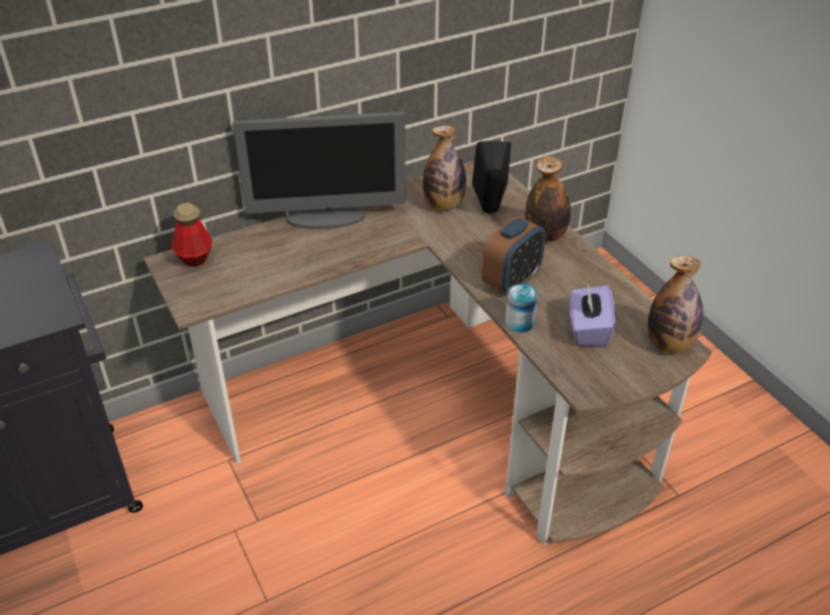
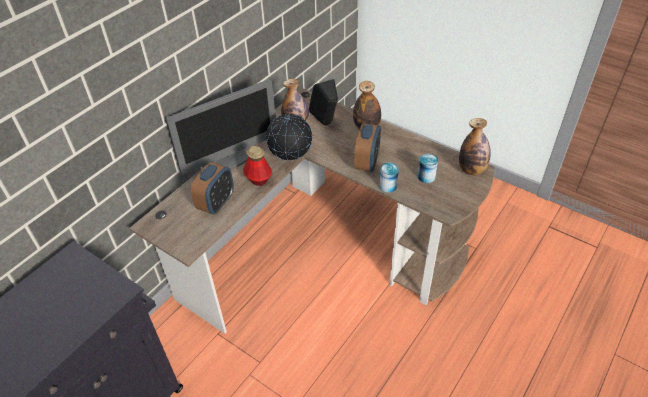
camera: 25 degrees left, 5 degrees up
(194, 257) = (165, 215): bottle -> bottle (258, 179)
(268, 265) = (216, 203): none -> alarm clock
(406, 242) = (290, 159): none -> globe
(588, 330) = (426, 177): purple tissue box -> can

